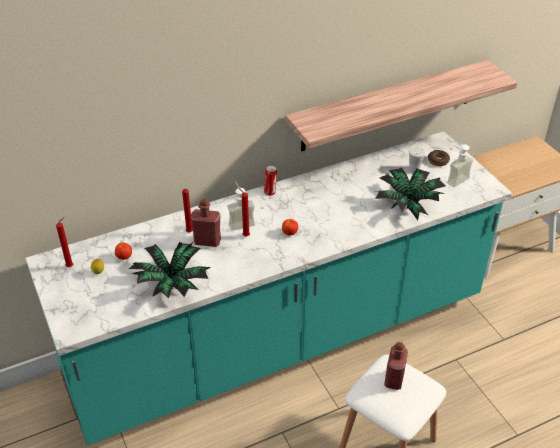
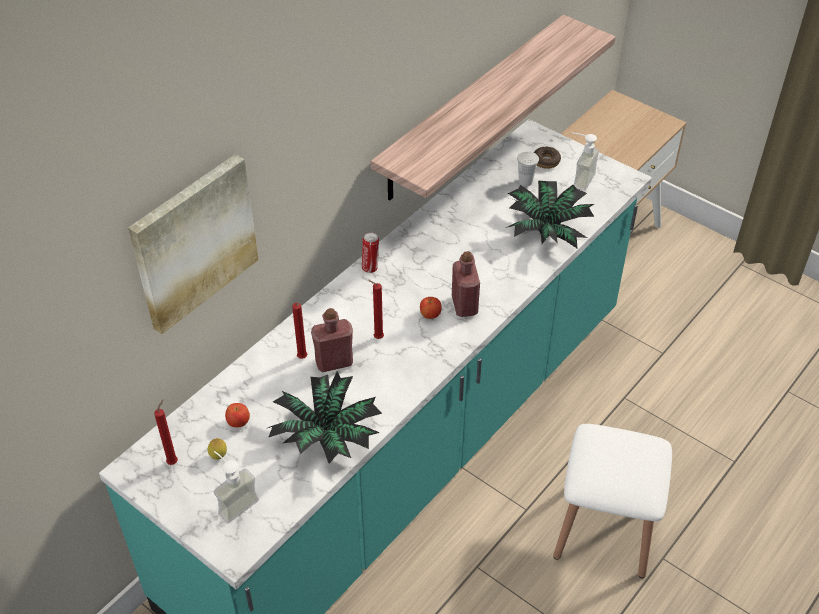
camera: 25 degrees left, 5 degrees up
(120, 122) = (193, 242): none -> picture
(240, 222) = (358, 321): soap dispenser -> soap dispenser (233, 502)
(394, 379) = (612, 452): red bottle -> red bottle (464, 305)

